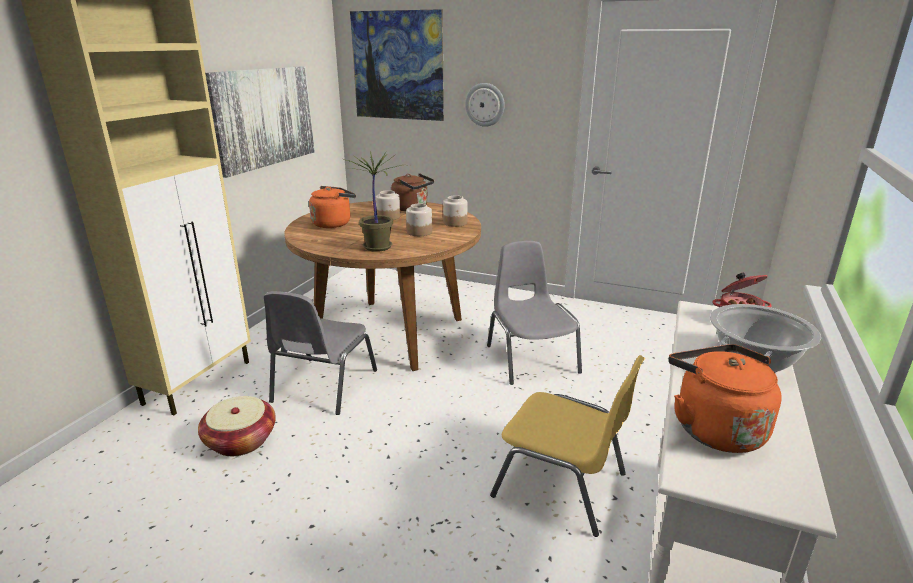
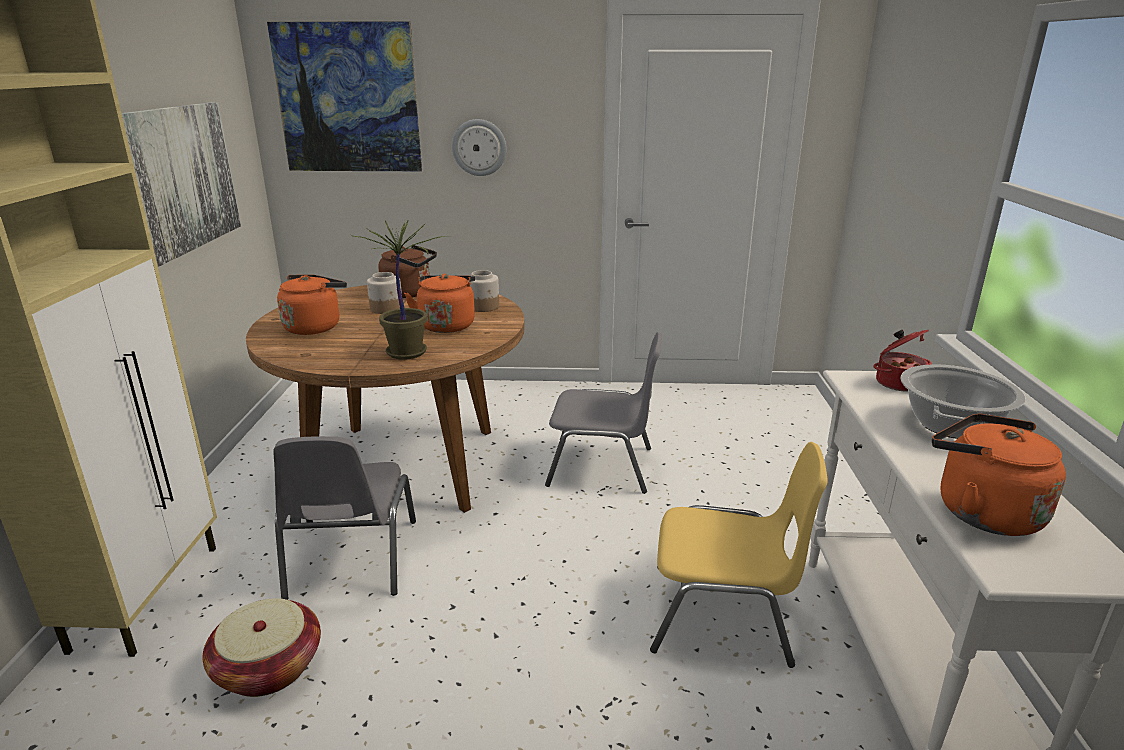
camera: 20 degrees left, 0 degrees up
(419, 232) = (447, 325): jar -> orange kettle
(530, 358) = (602, 466): grey chair -> grey chair turned 135 degrees clockwise

